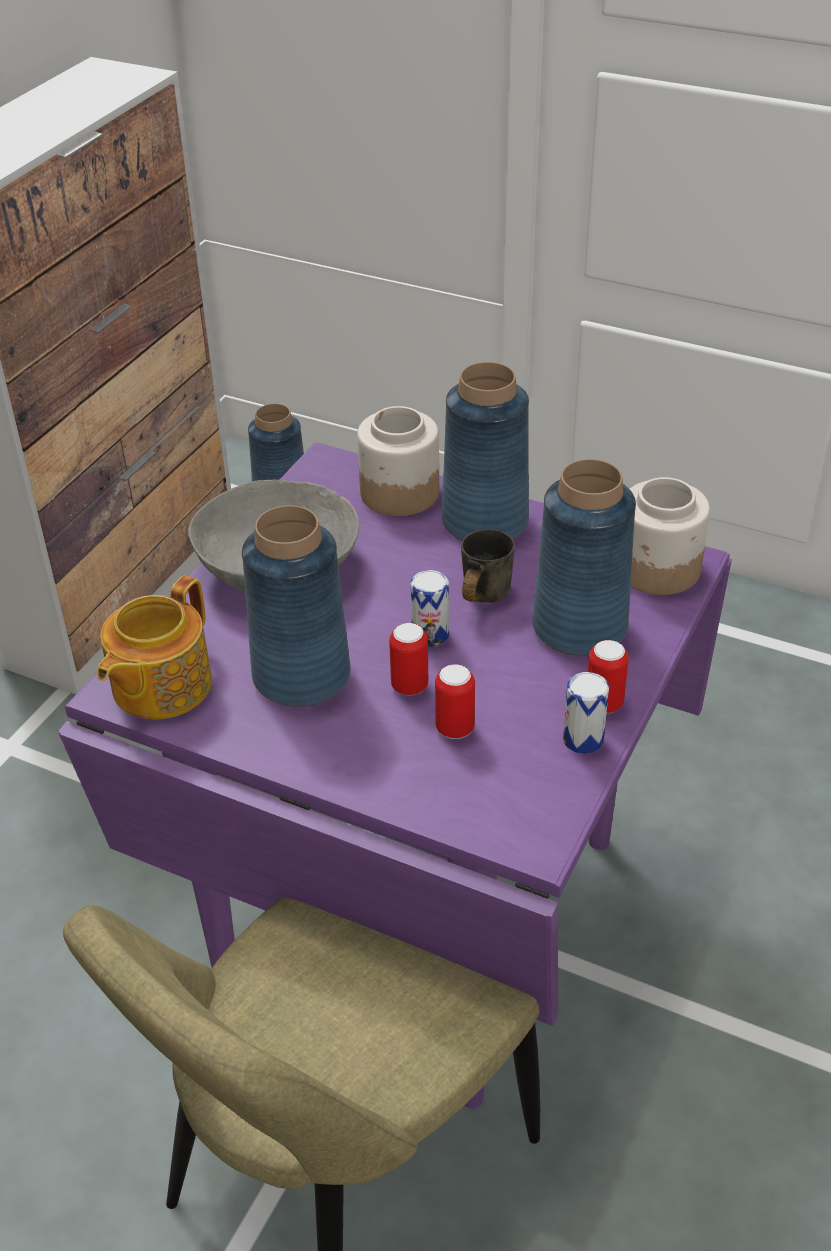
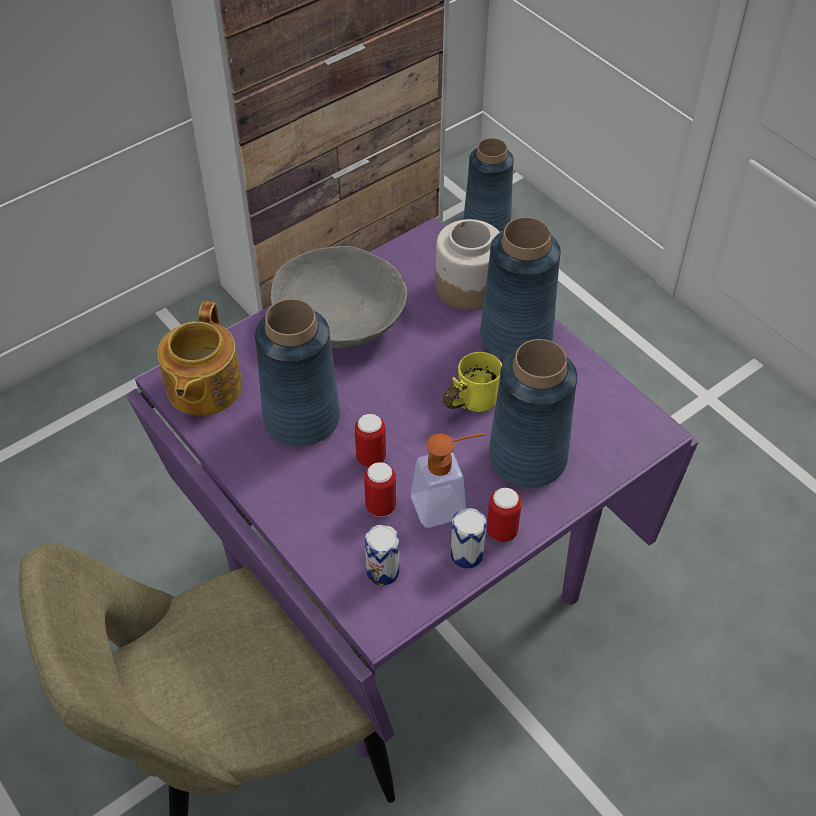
camera: 25 degrees right, 10 degrees up
(159, 686) = (202, 388): teapot -> teapot turned 45 degrees counterclockwise
(430, 635) = (412, 420): can -> can (382, 571)
(478, 597) = (468, 402): grey mug -> yellow mug
(527, 699) = (448, 504): none -> soap dispenser
(658, 569) = (623, 431): jar -> none

